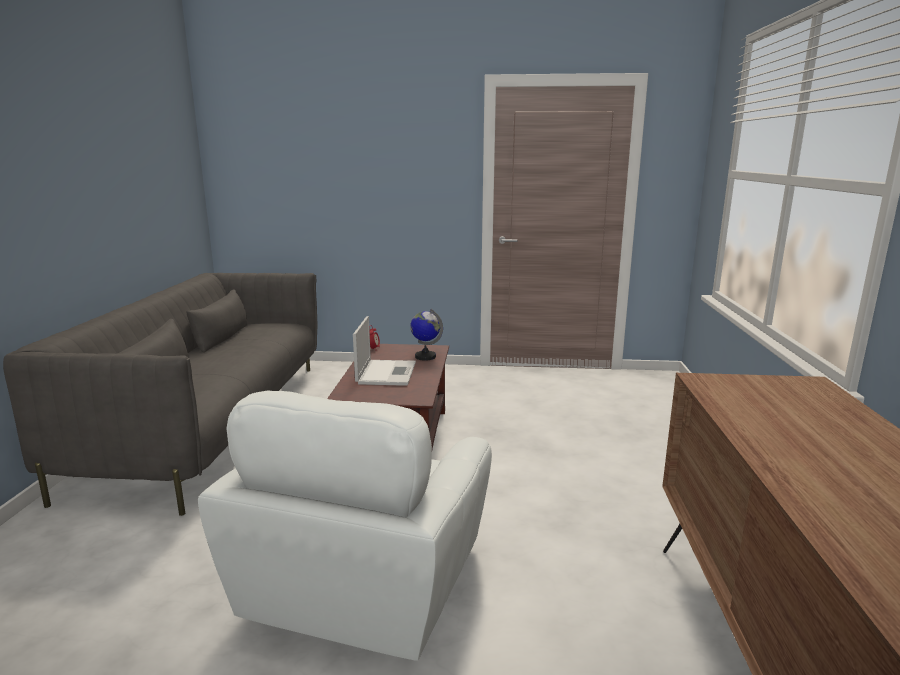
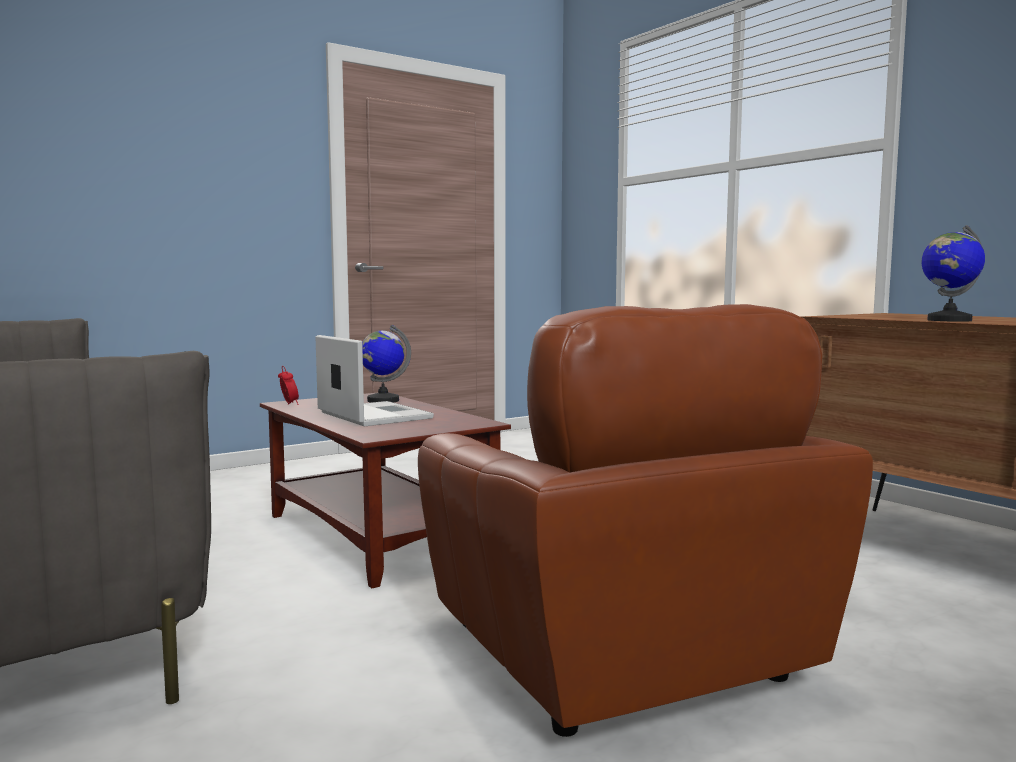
camera: 40 degrees left, 10 degrees down
(367, 585) = (617, 653): white armchair -> brown armchair
(751, 425) = (948, 320): none -> globe

